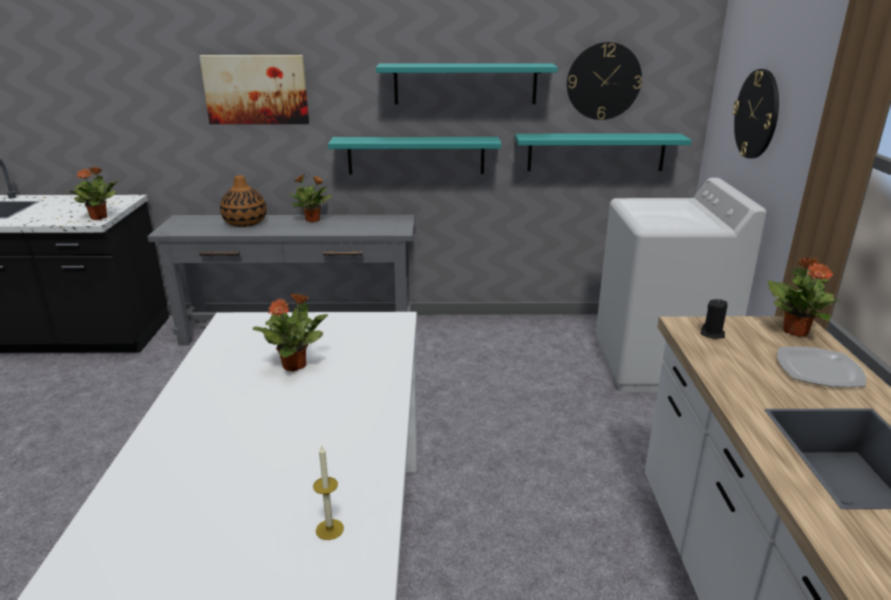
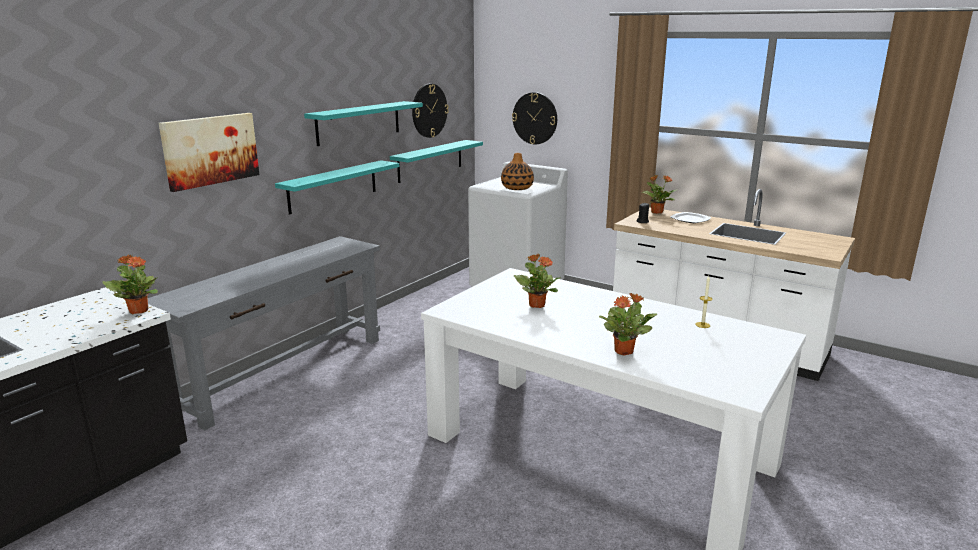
camera: 55 degrees left, 5 degrees down
(245, 223) = (234, 280): vase -> vase (517, 188)
(313, 220) = (283, 261): potted plant -> potted plant (624, 351)

